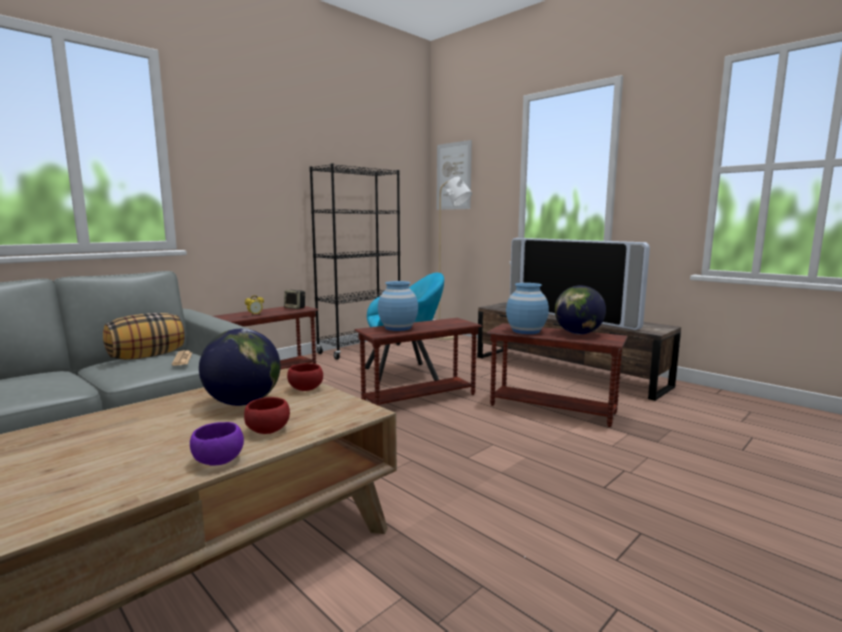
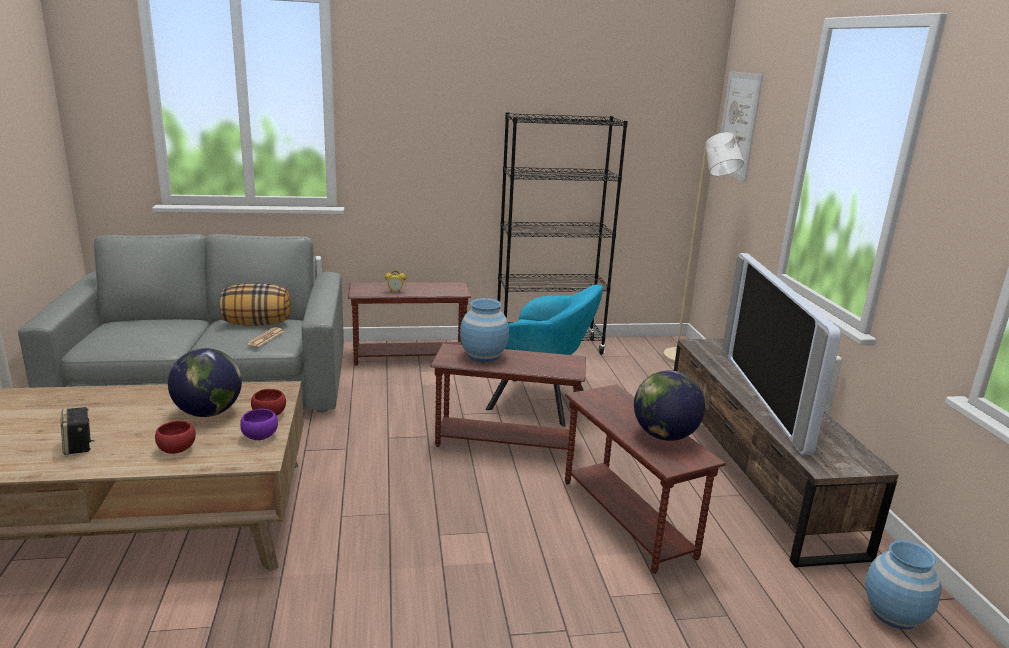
camera: 35 degrees right, 10 degrees up
(217, 460) = (112, 464): purple bowl -> purple bowl (259, 436)
(295, 308) = (451, 289): speaker -> speaker (79, 446)
(526, 331) = (609, 408): blue vase -> blue vase (893, 613)

